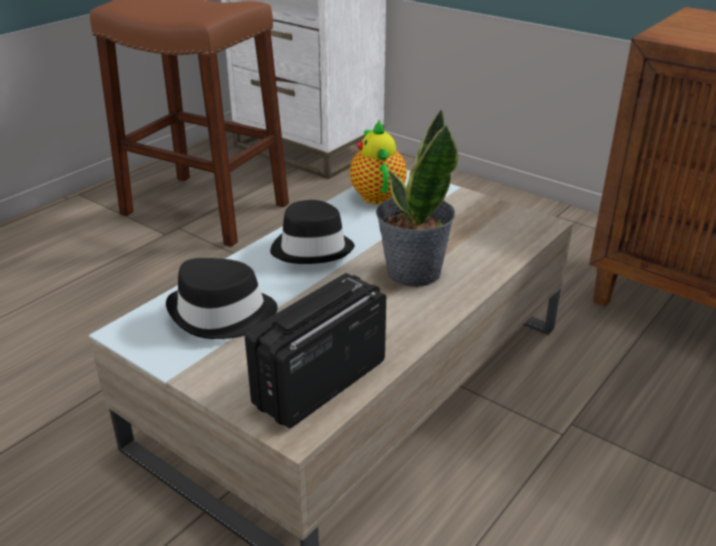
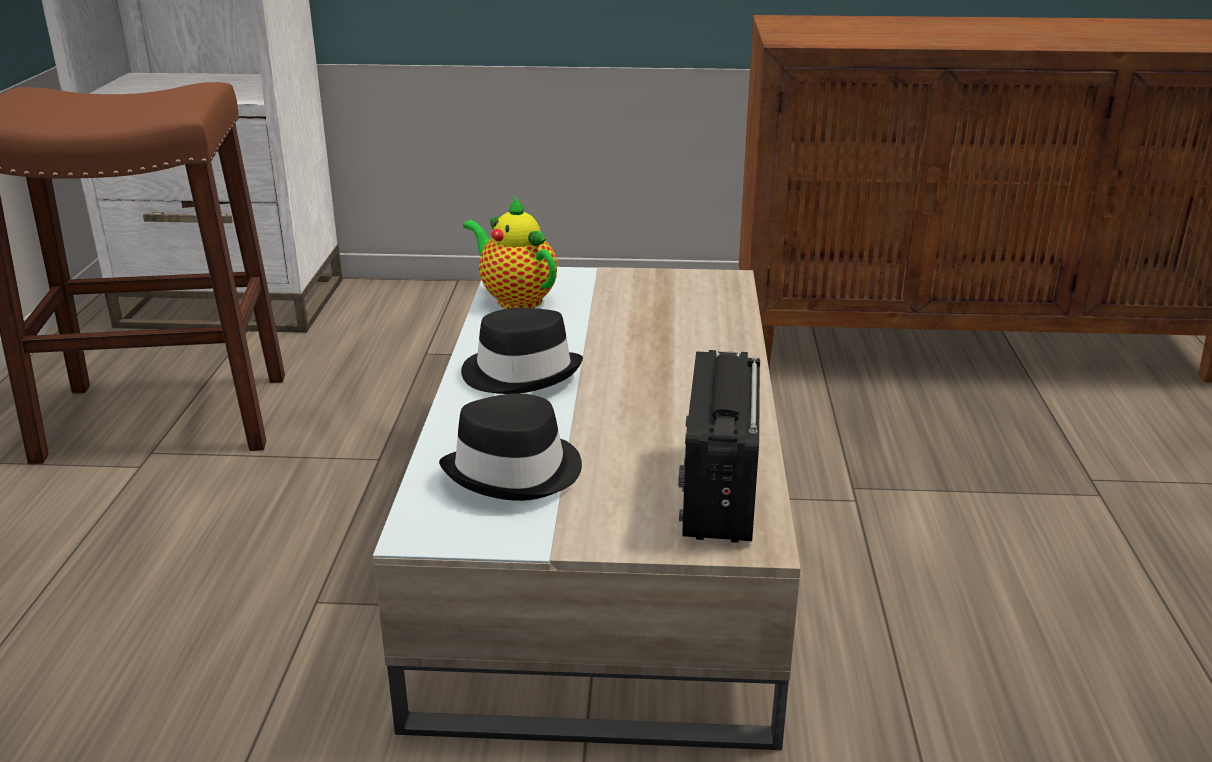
camera: 35 degrees left, 5 degrees down
(412, 272) = (664, 361): potted plant -> none

